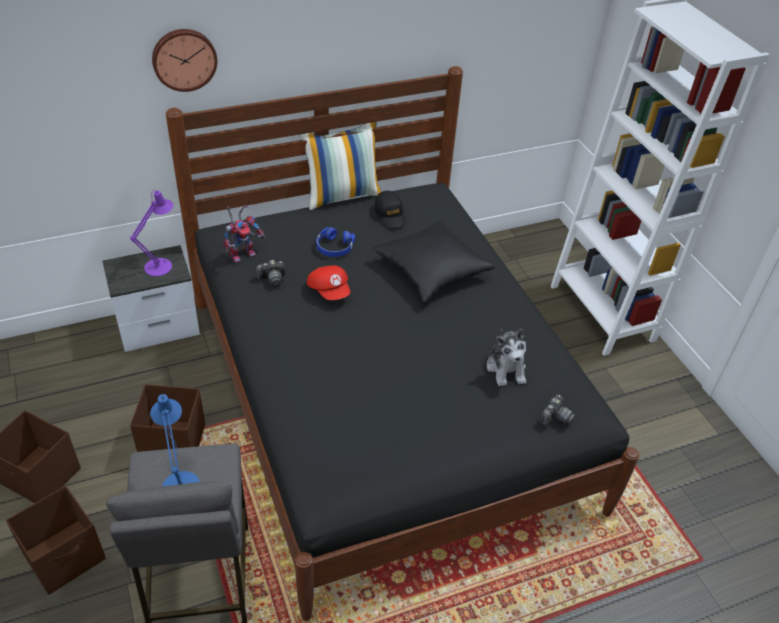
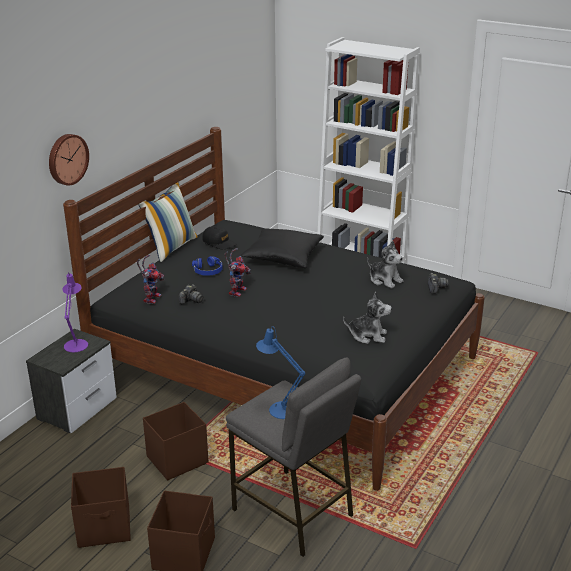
camera: 35 degrees left, 15 degrees down
(330, 291) = (237, 290): red cap -> toy robot
(389, 440) = (368, 335): none -> plush toy

